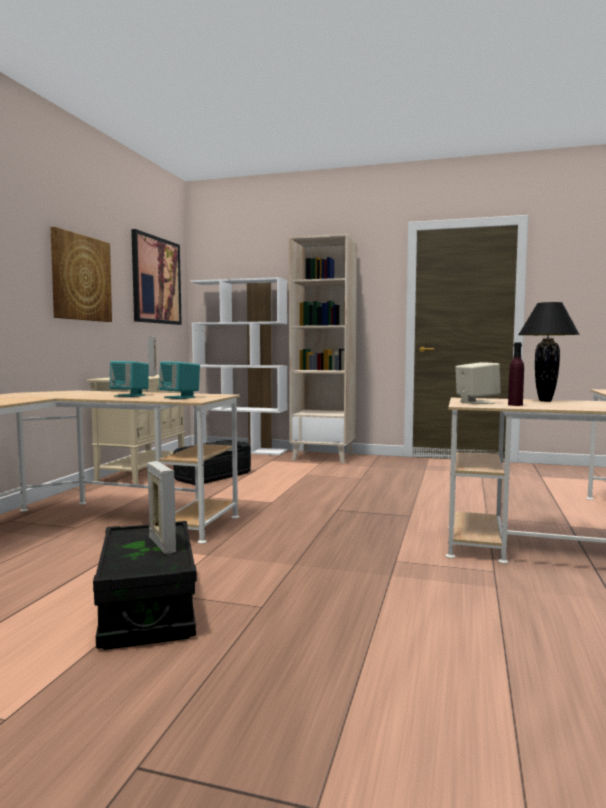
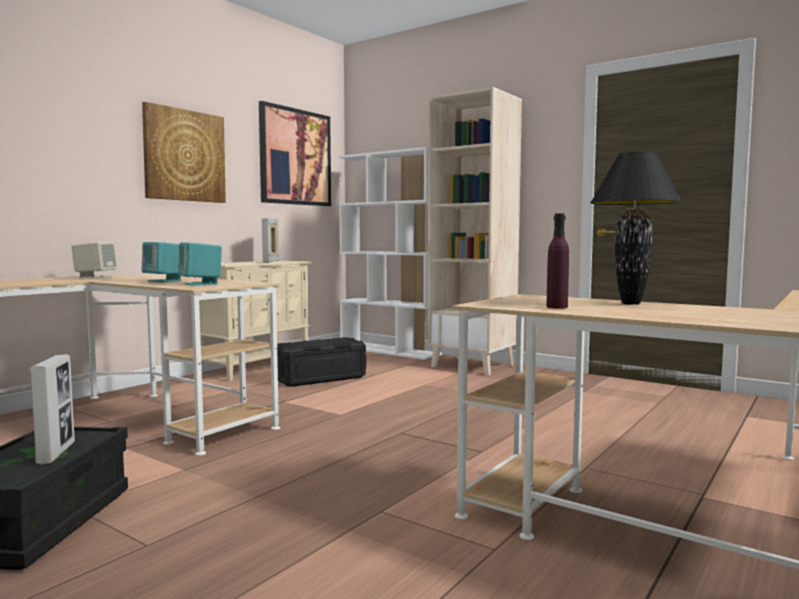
camera: 20 degrees right, 0 degrees up
(476, 402) = (516, 301): beige speaker -> beige speaker (95, 277)

